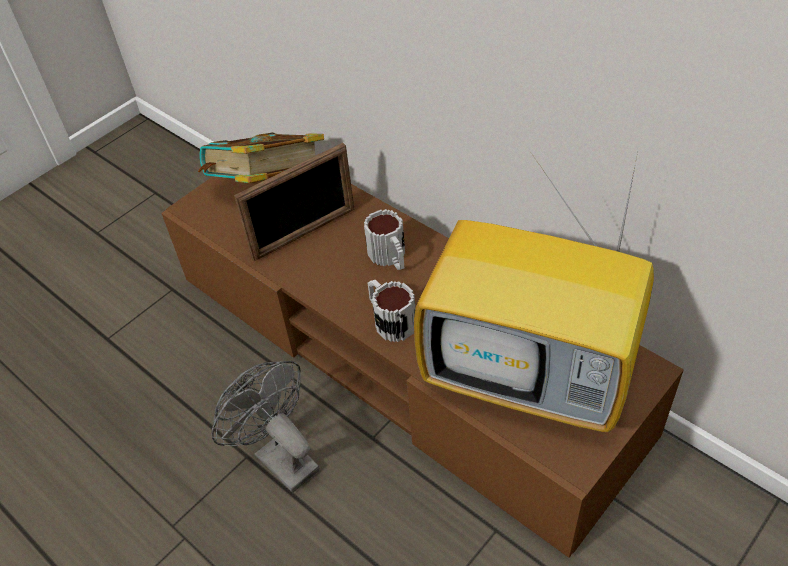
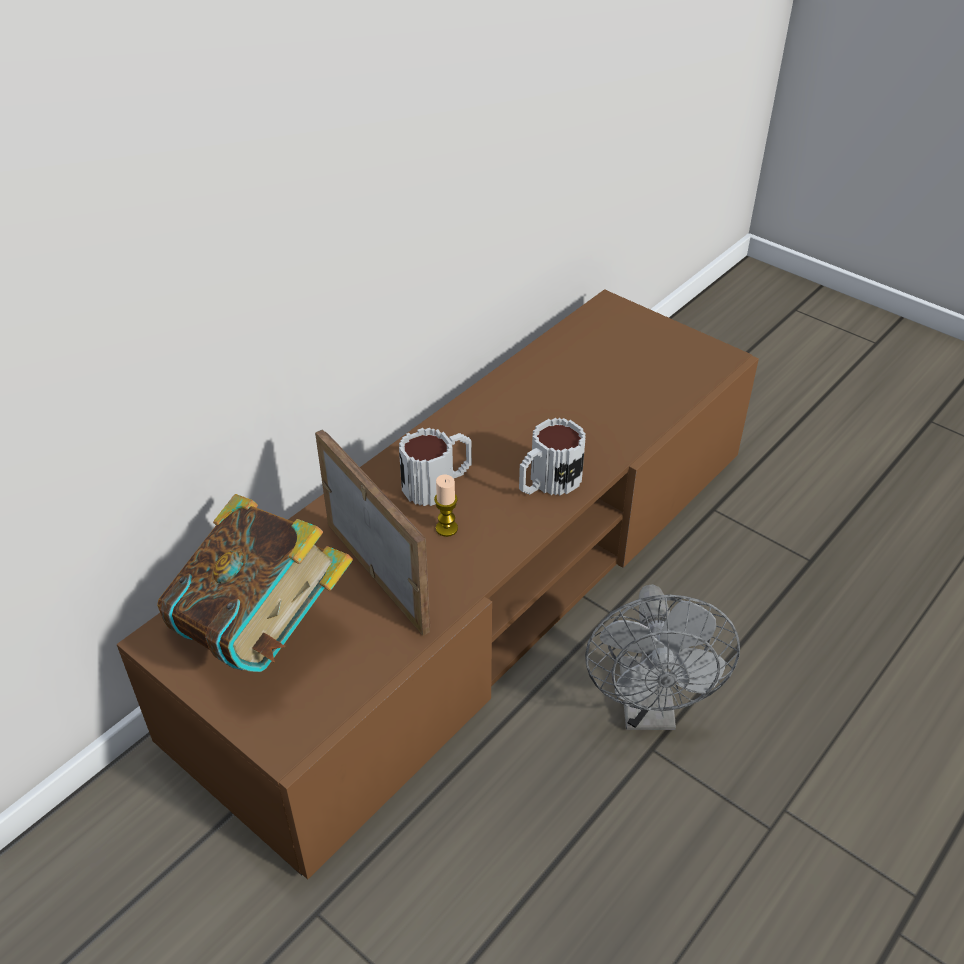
camera: 95 degrees left, 5 degrees down
(279, 457) = (649, 709): grey fan -> grey fan turned 45 degrees counterclockwise
(344, 264) = (446, 528): none -> candle
(532, 376) = (622, 377): television -> none

